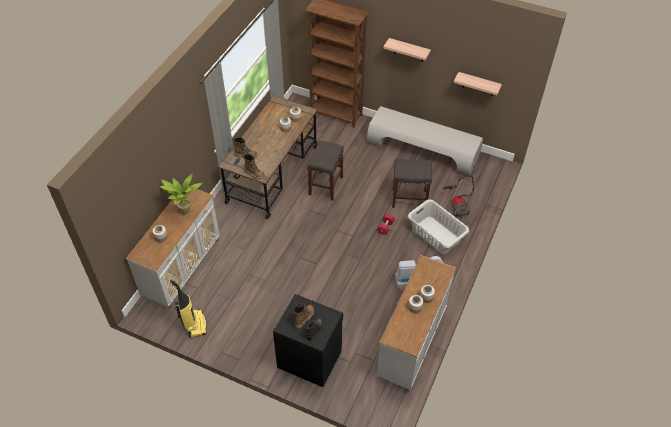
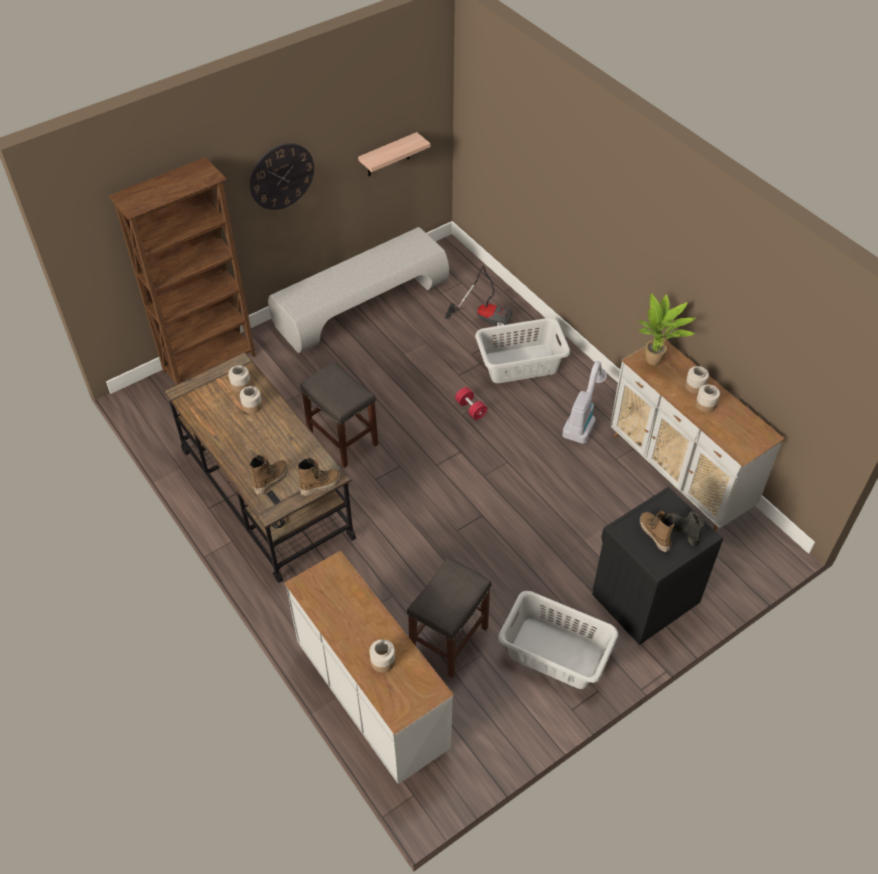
camera: 60 degrees left, 0 degrees up
(185, 212) = (352, 604): potted plant -> potted plant (656, 361)
(194, 324) = (498, 726): vacuum cleaner -> none
(250, 331) = (555, 652): none -> grey laundry basket
(408, 199) = (438, 361): grey stool -> grey stool (448, 641)
(409, 50) = (281, 176): shelf -> wall clock

